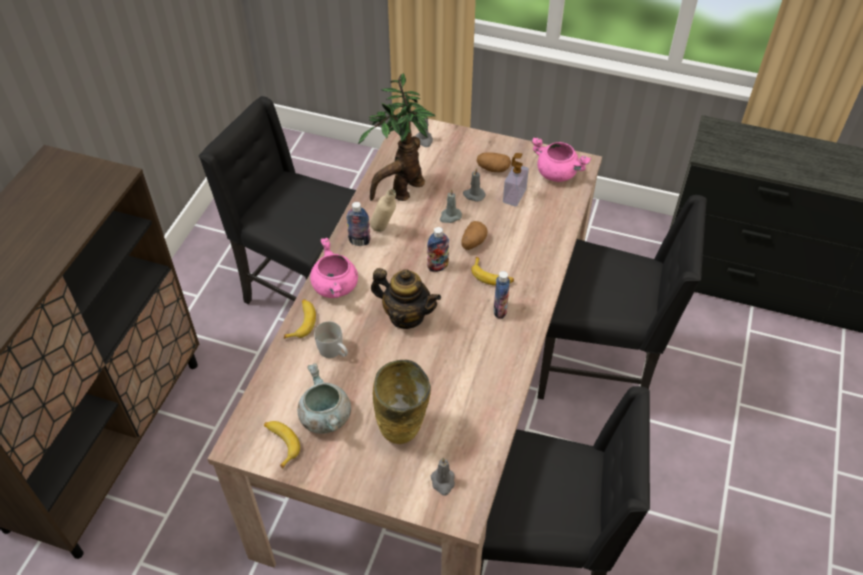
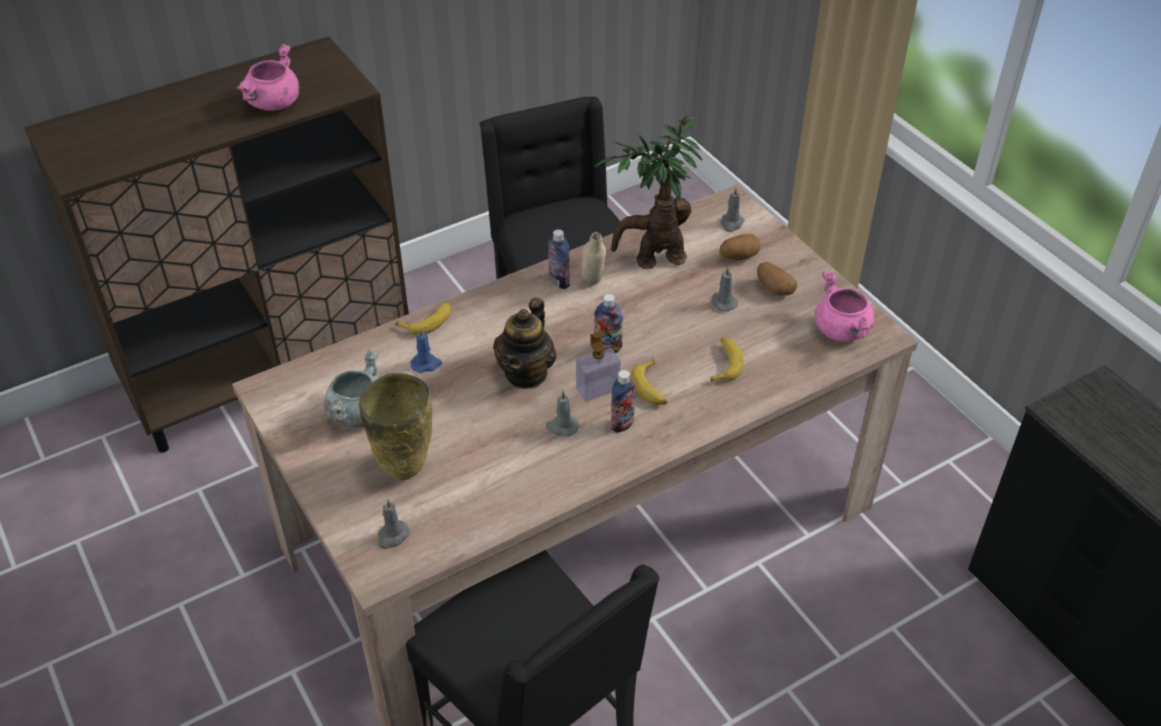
camera: 40 degrees right, 5 degrees down
(280, 443) = (298, 410): banana -> banana (724, 363)
(334, 352) = (426, 364): white mug -> blue candle
(336, 287) = (491, 310): pink cooking pot -> pink cooking pot (274, 104)
(406, 316) = (526, 373): teapot -> teapot turned 45 degrees clockwise
(450, 216) = (674, 309): grey candle -> grey candle (562, 427)
(473, 242) = (669, 346): potato -> potato (739, 256)
(514, 196) = (766, 327): soap dispenser -> soap dispenser (597, 389)
(599, 368) = (799, 614): black chair -> none

